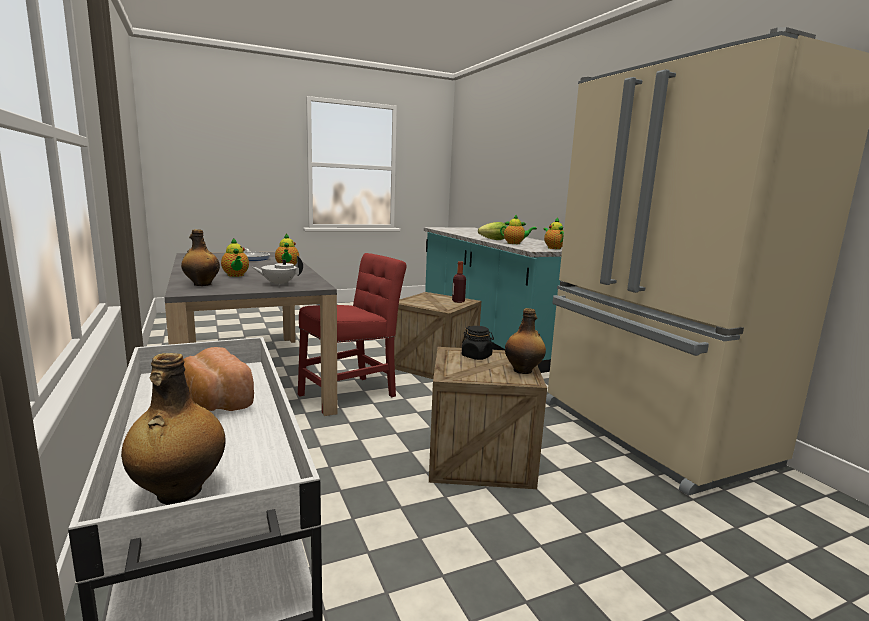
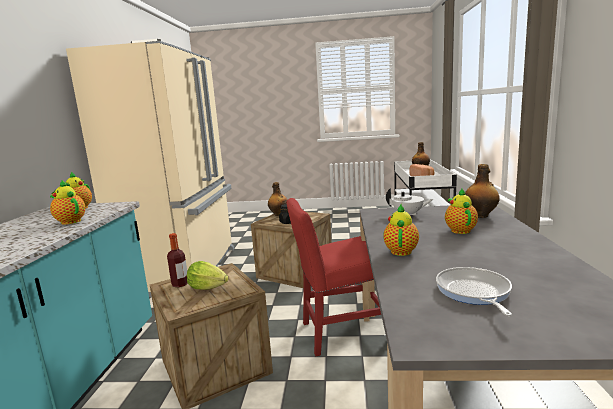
camera: 150 degrees left, 0 degrees up
(493, 240) = (44, 236): lettuce -> lettuce (207, 287)

